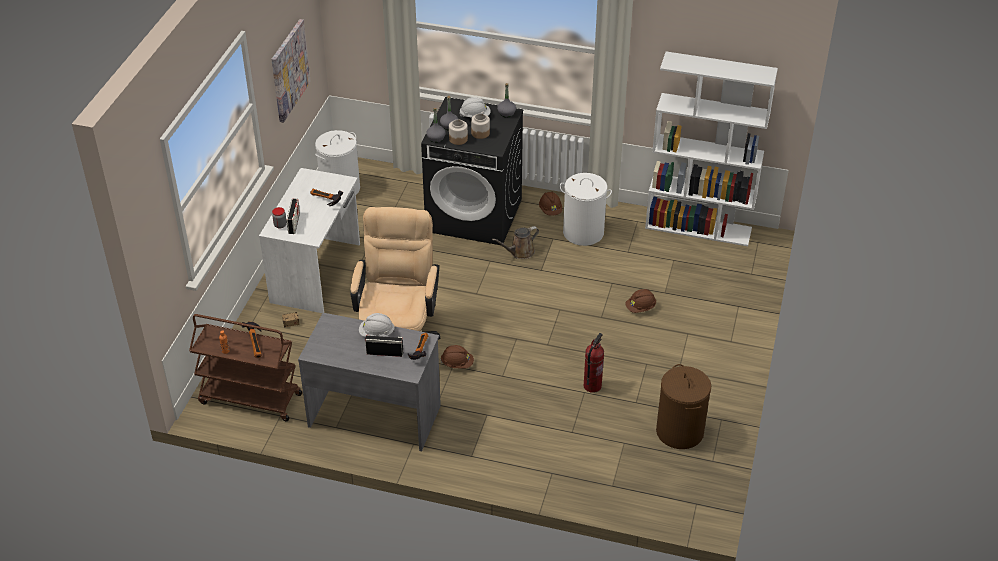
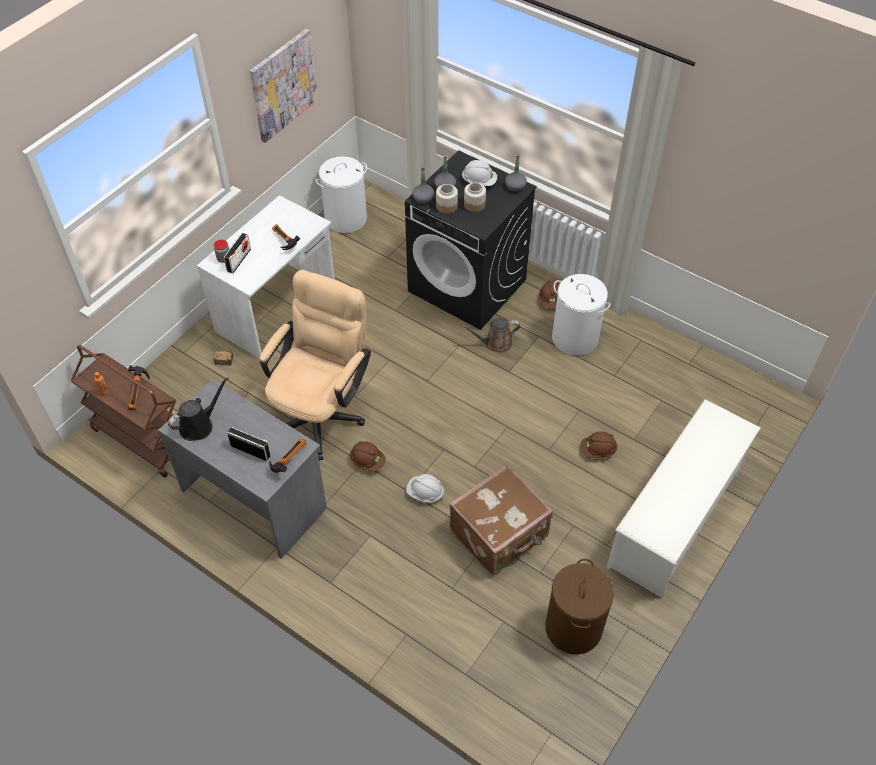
camera: 20 degrees right, 10 degrees up
(331, 347) = (199, 425): none -> black watering can
(376, 333) = (254, 422): white hard hat -> white hard hat (425, 493)
(592, 386) = (500, 535): fire extinguisher -> brown suitcase
(699, 228) = (708, 367): white bookcase -> none
(722, 339) = (674, 520): none -> white shoe rack

